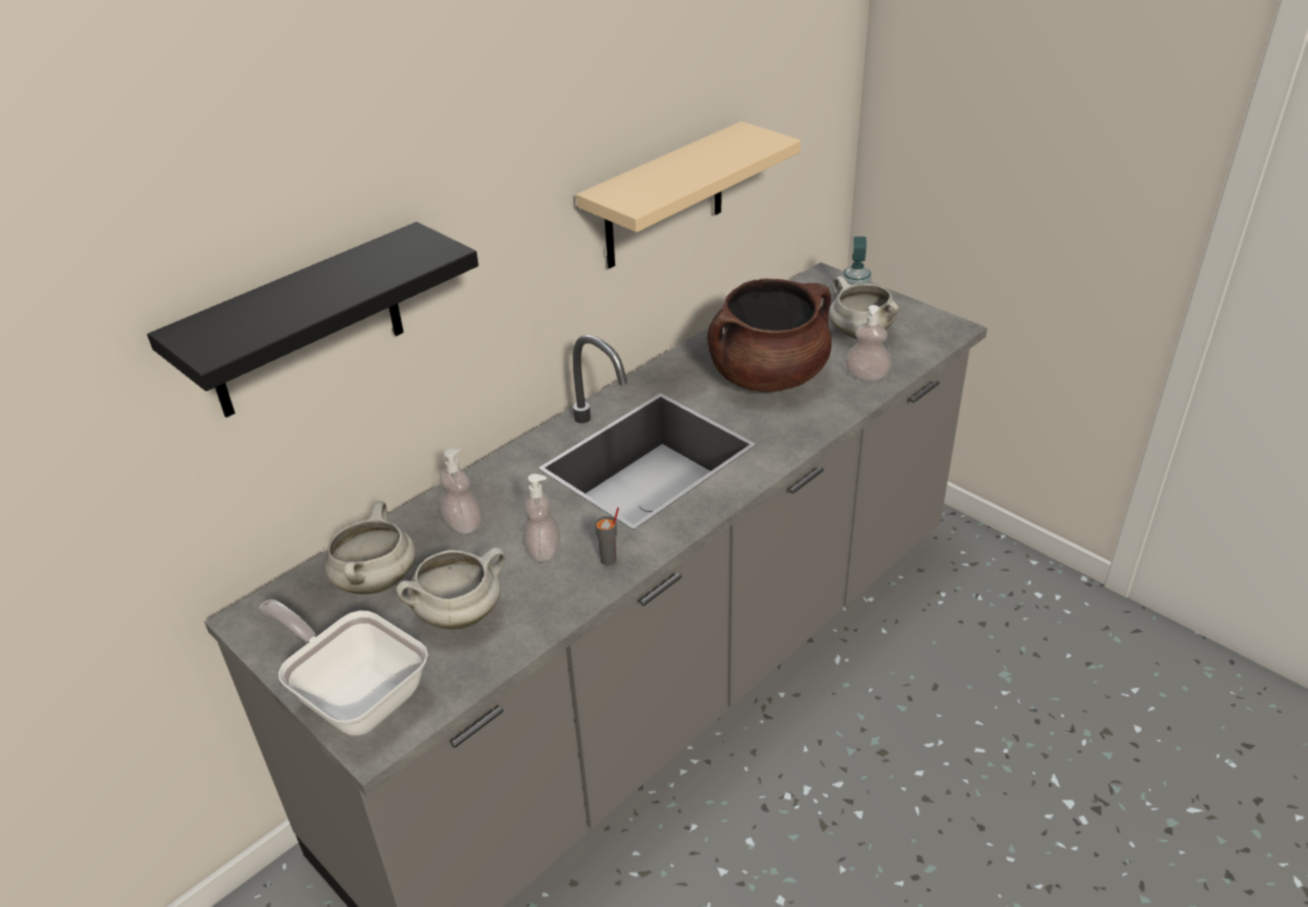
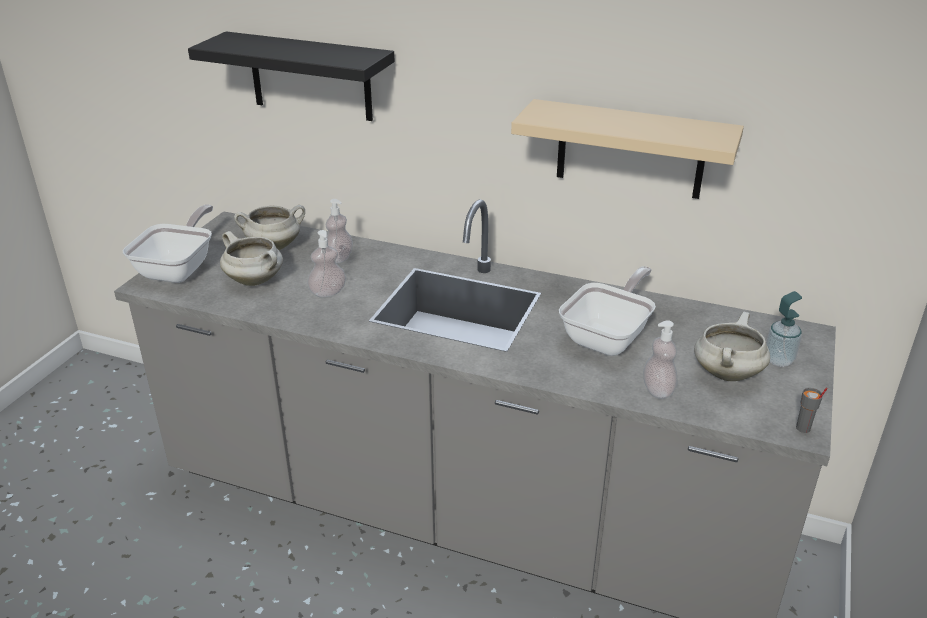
camera: 65 degrees right, 5 degrees down
(609, 560) = (330, 319): grey cup -> grey cup (803, 428)
(768, 376) = (609, 337): brown cooking pot -> frying pan

